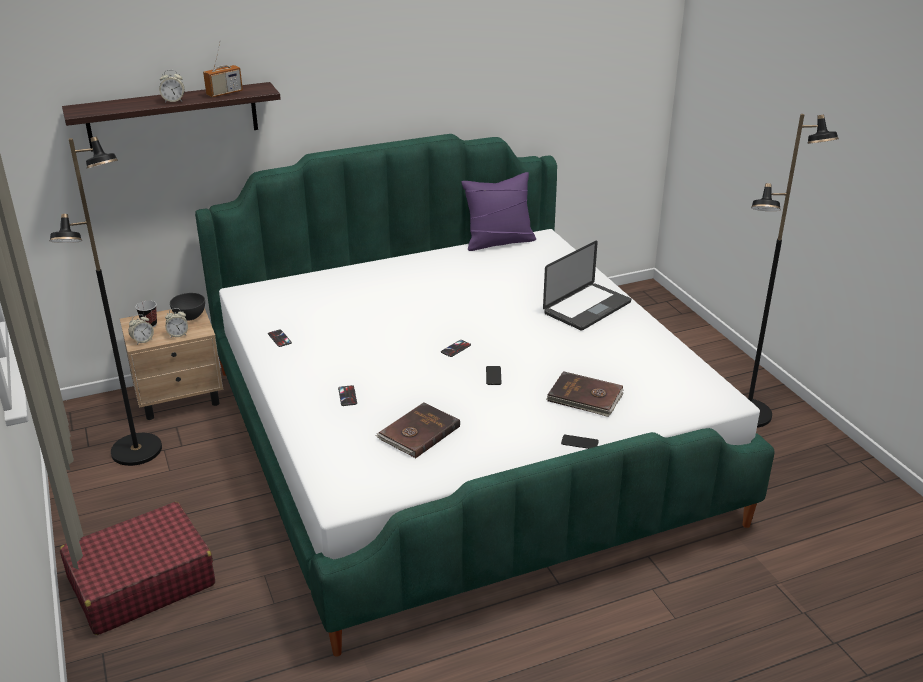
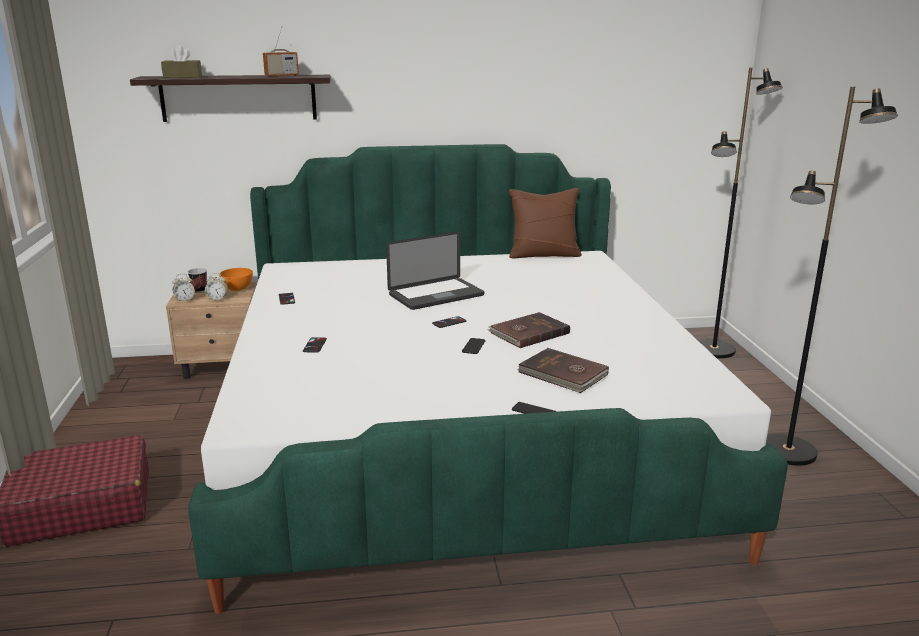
camera: 15 degrees right, 10 degrees down
(117, 106) = (182, 77): none -> brown tissue box
(137, 451) = (157, 401): black floor lamp -> black floor lamp (714, 350)
(174, 101) = (233, 76): alarm clock -> none
(189, 317) = (237, 289): grey bowl -> orange bowl
(418, 433) = (362, 381): brown book -> brown book (528, 333)
(498, 242) = (543, 254): purple pillow -> brown pillow
(587, 308) = (606, 306): laptop -> laptop (436, 295)

